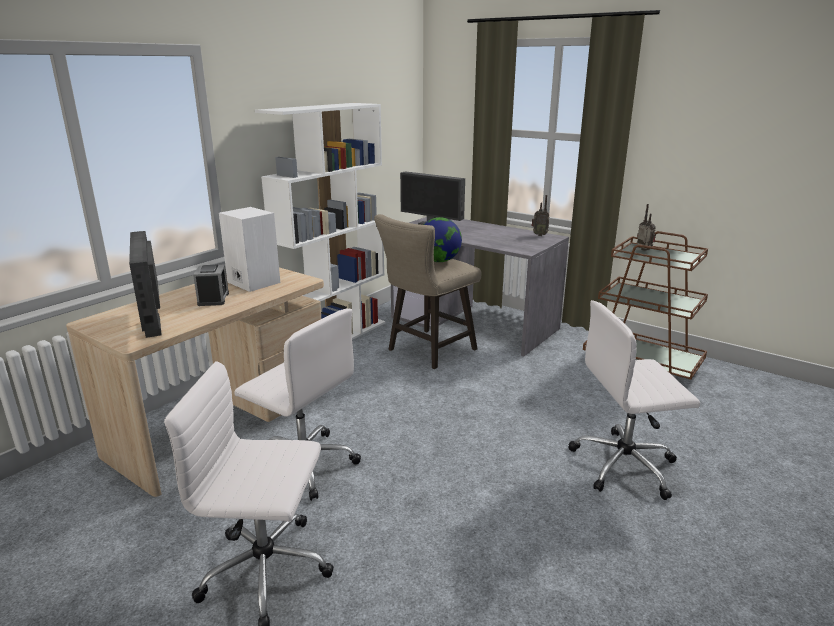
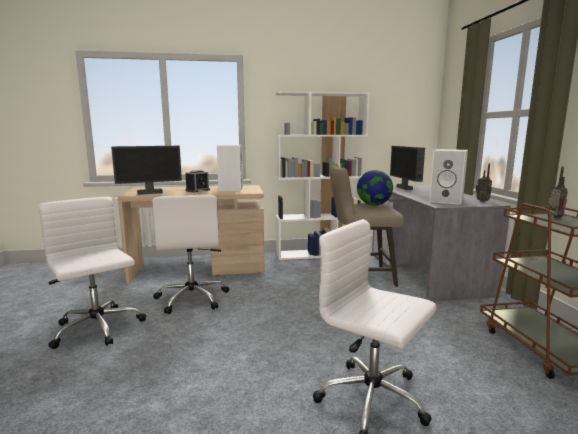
camera: 45 degrees right, 10 degrees down
(155, 328) = (150, 193): monitor -> monitor turned 135 degrees counterclockwise
(516, 242) = (447, 201): none -> white speaker

